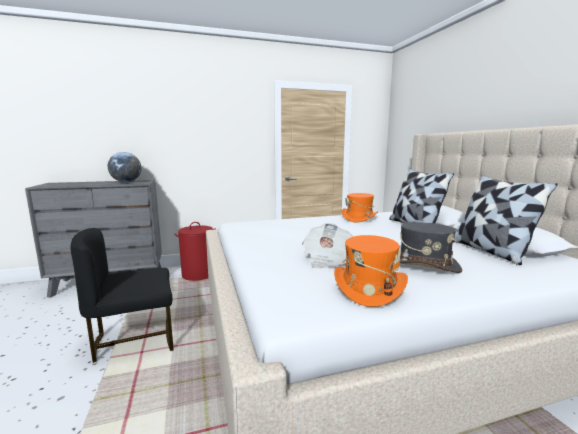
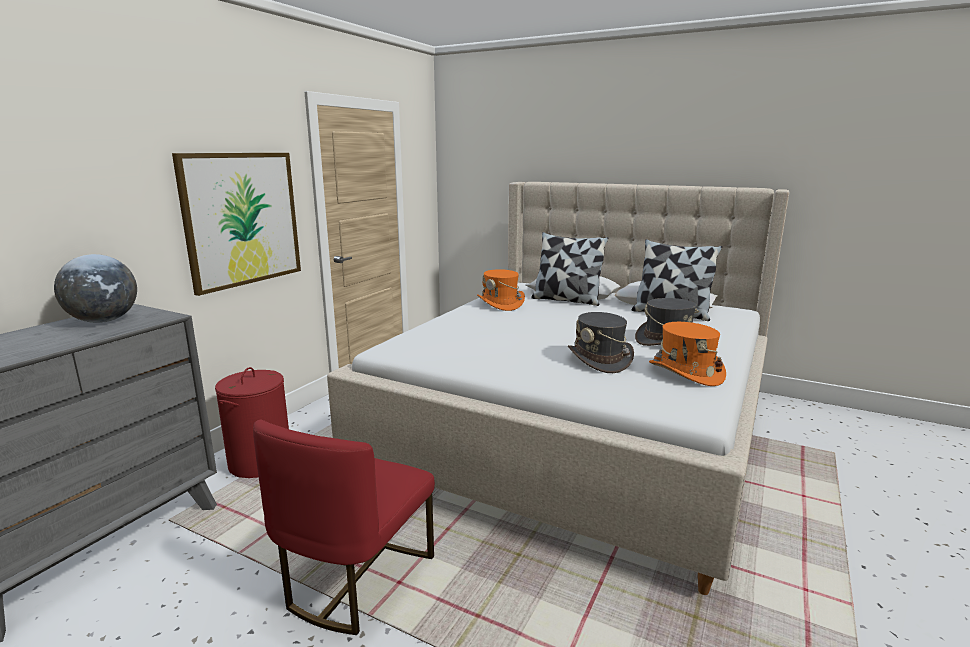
camera: 45 degrees left, 5 degrees up
(135, 339) = (355, 579): black chair -> red chair
(222, 148) = (242, 219): none -> picture
(326, 259) = (600, 360): newspaper -> grey hat

